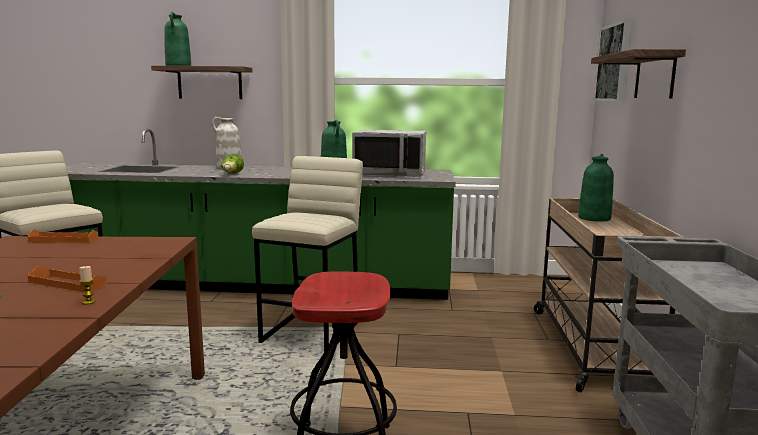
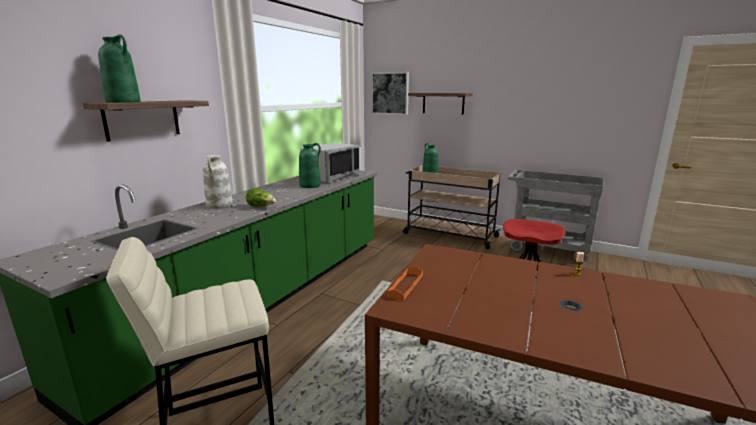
camera: 65 degrees left, 5 degrees up
(67, 283) = (539, 280): orange tray -> none
(312, 331) = (378, 292): beige stool -> none

